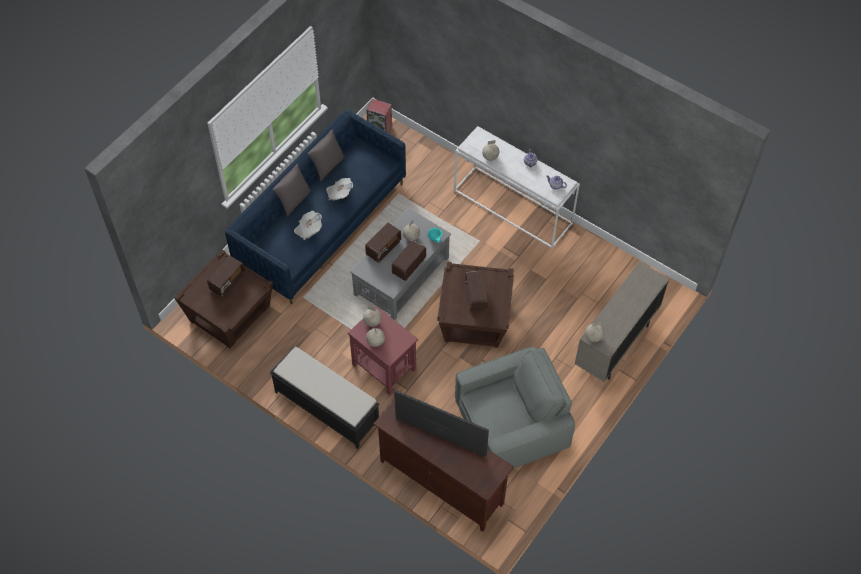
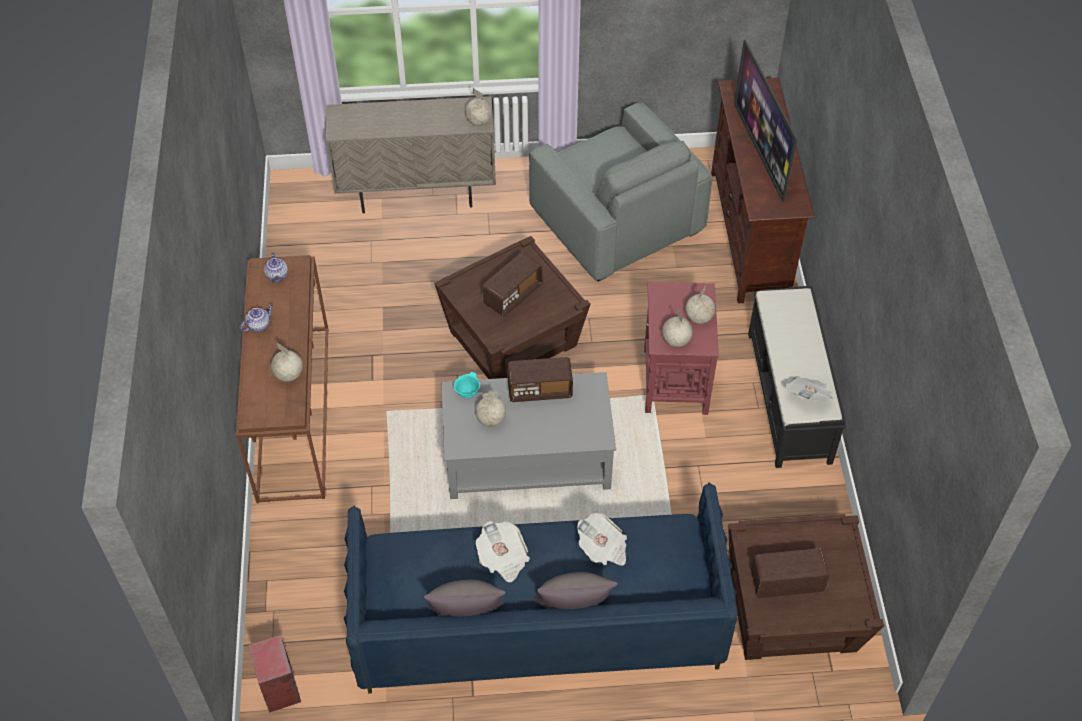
camera: 130 degrees left, 5 degrees down
(298, 367) = (808, 396): none -> newspaper
(383, 248) = (541, 438): radio -> none
(511, 424) = (616, 220): grey armchair -> grey armchair turned 150 degrees counterclockwise
(513, 207) = (292, 411): white console table -> brown console table

